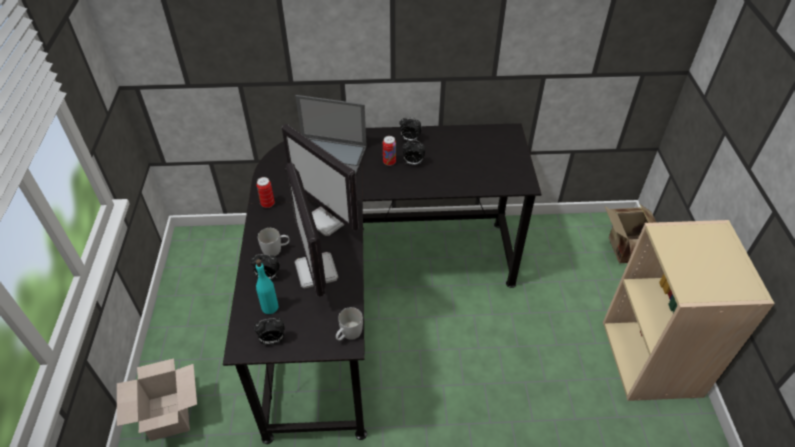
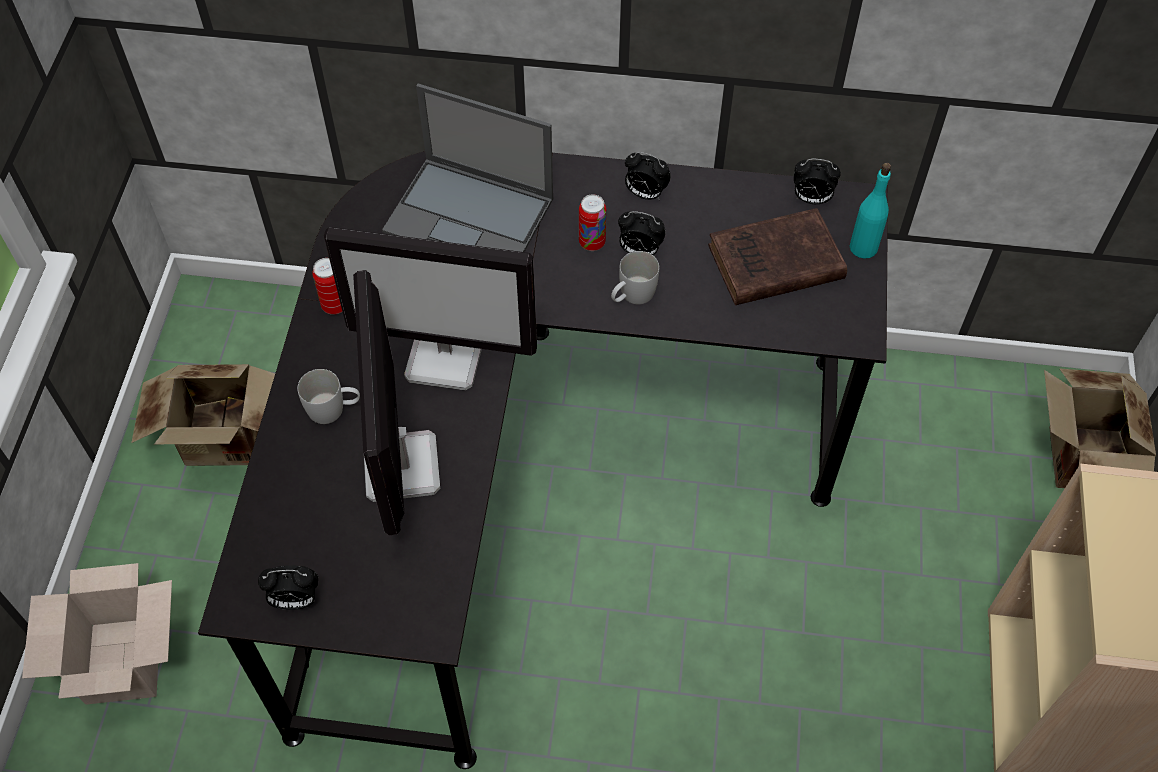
camera: 10 degrees right, 10 degrees up
(210, 301) = (227, 443): none -> cardboard box
(267, 276) = (308, 465): alarm clock -> alarm clock (811, 199)
(270, 307) = (302, 530): turquoise bottle -> turquoise bottle (863, 247)
(329, 219) = (446, 358): monitor -> monitor turned 45 degrees counterclockwise
(348, 334) = (437, 611): white mug -> white mug (632, 296)
(477, 160) = (772, 263): none -> brown book

